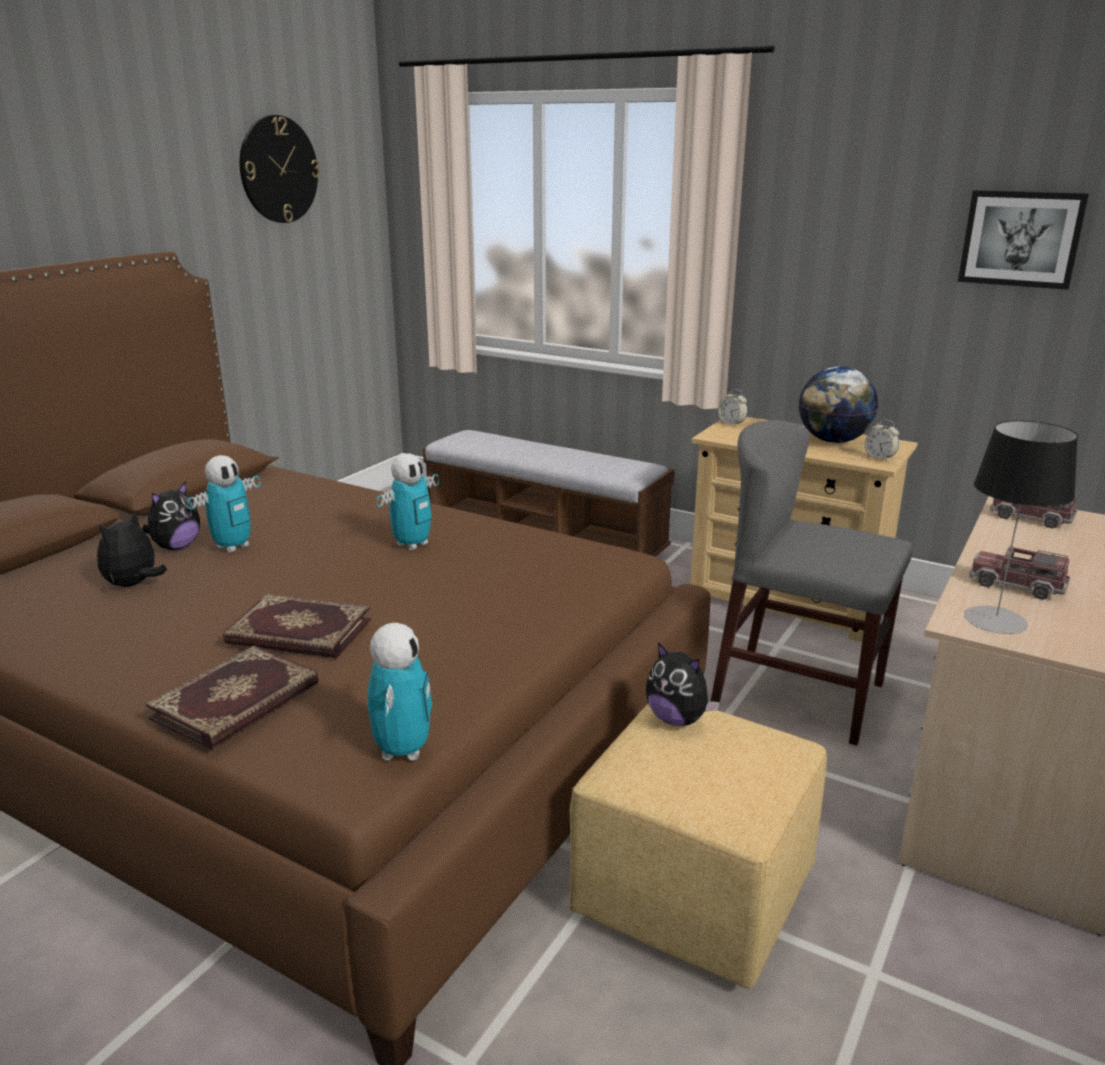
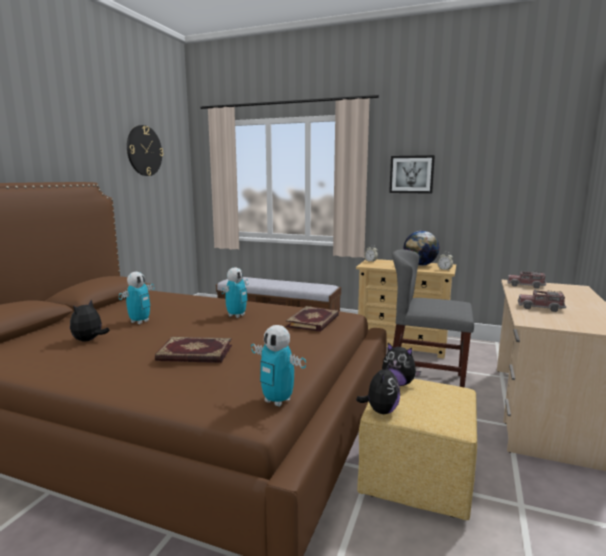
camera: 10 degrees left, 10 degrees down
(176, 547) = (107, 323): plush toy -> plush toy (380, 411)
(237, 702) = (174, 386): book -> book (314, 321)
(402, 750) = (277, 401): toy robot -> toy robot turned 135 degrees clockwise
(995, 620) = (542, 320): table lamp -> none
(1021, 239) = (491, 173): picture -> picture (411, 174)

